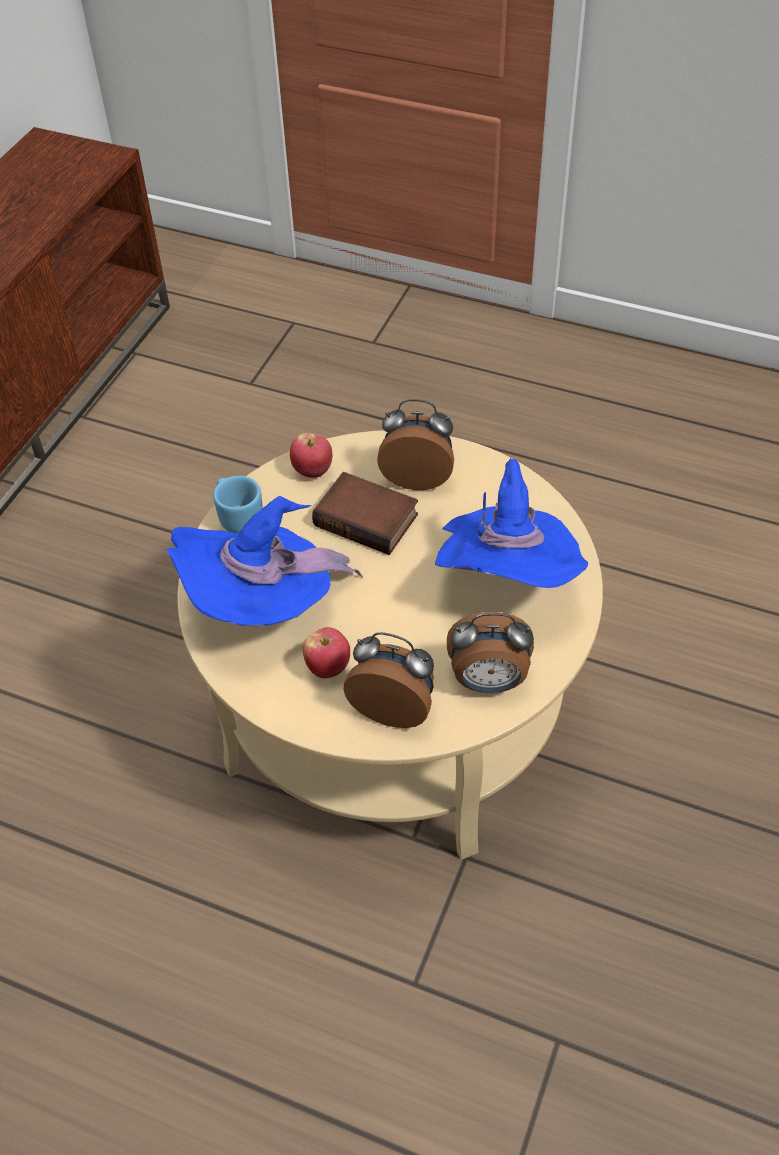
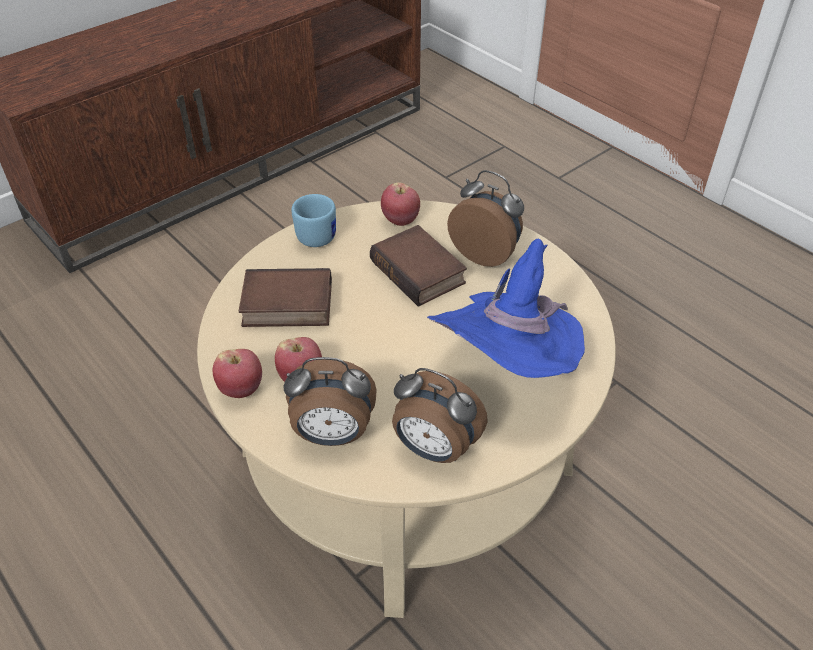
camera: 25 degrees right, 5 degrees down
(263, 605) = (286, 306): blue hat -> book
(280, 701) = (242, 389): none -> apple
(393, 707) = (332, 435): alarm clock -> alarm clock turned 135 degrees clockwise

